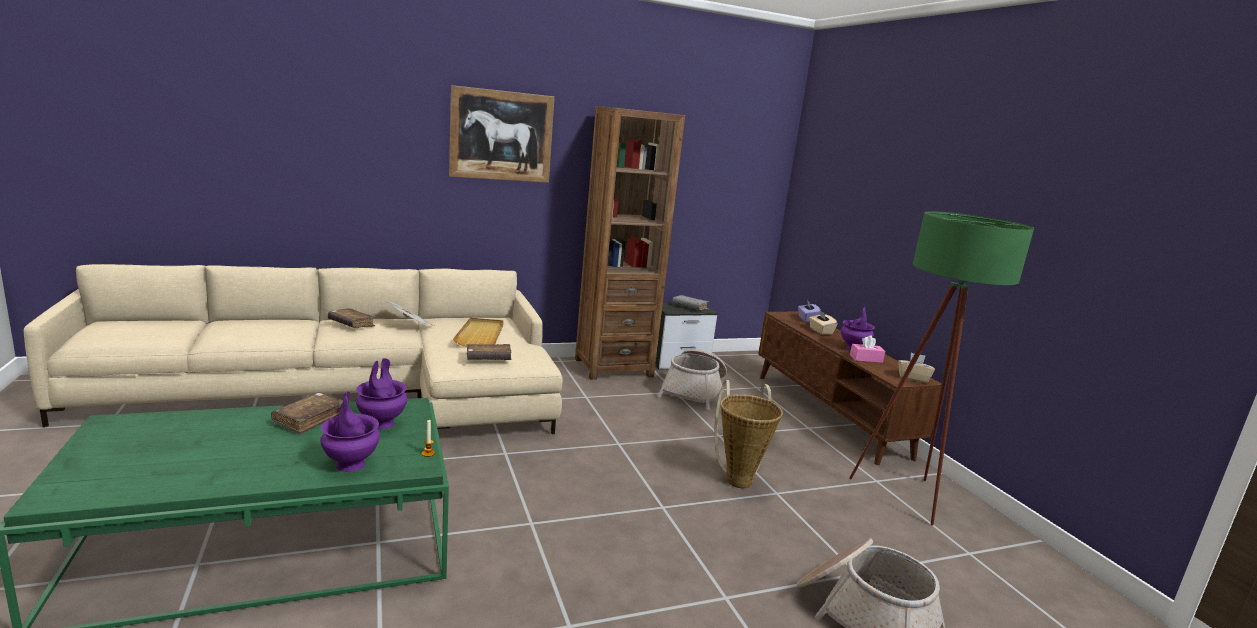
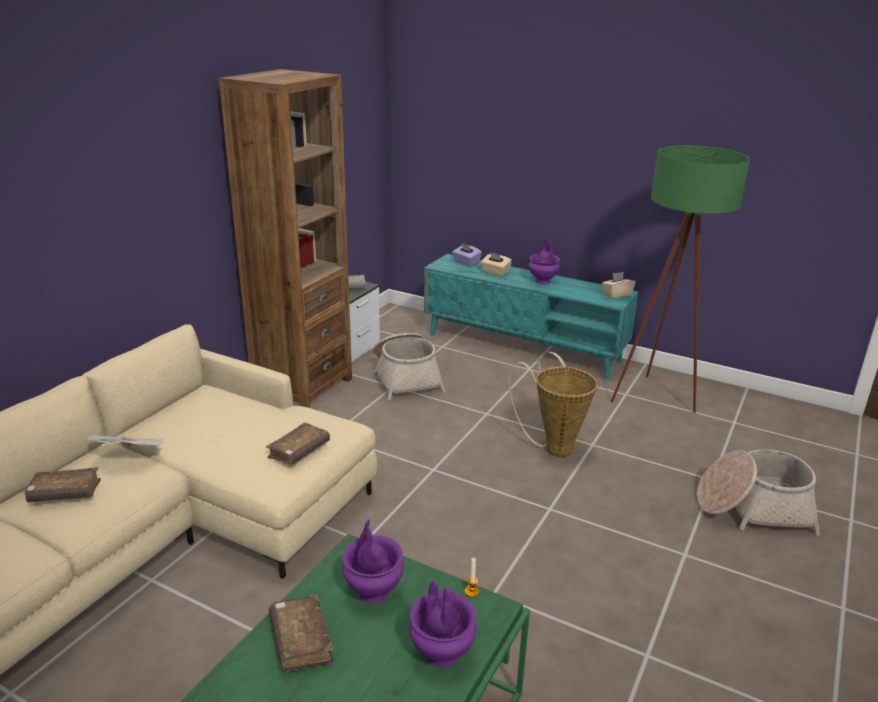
camera: 40 degrees left, 10 degrees up
(480, 335) = (235, 425): beige tray -> none
(501, 135) = (120, 149): picture -> none
(829, 414) = (523, 347): brown tv stand -> turquoise tv stand
(866, 359) = (565, 289): pink tissue box -> none

